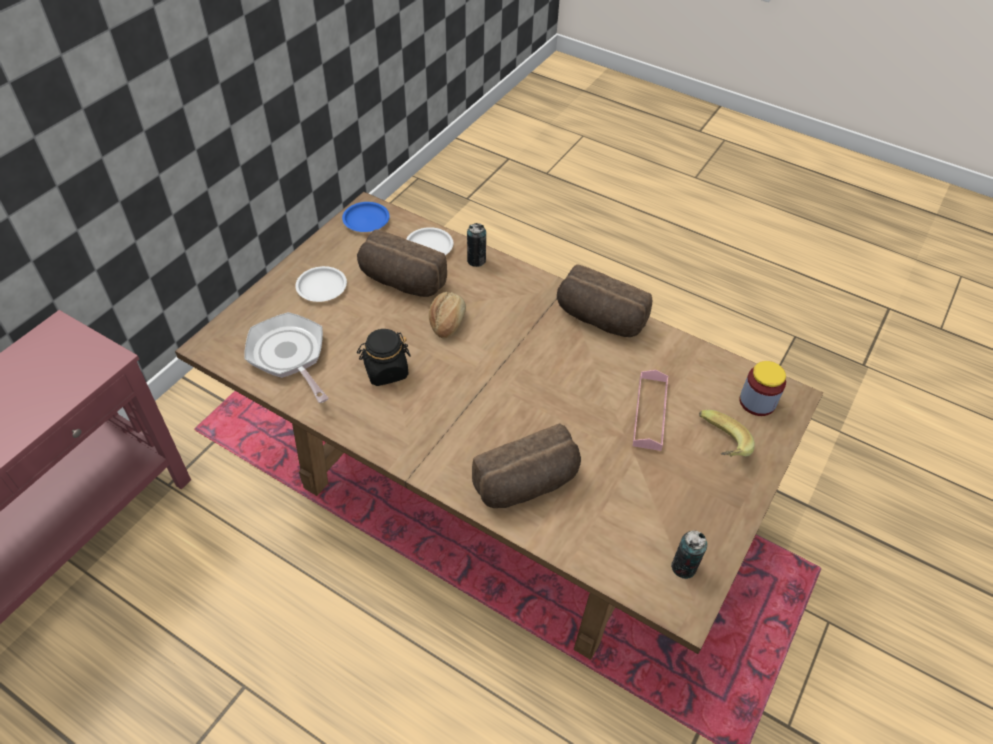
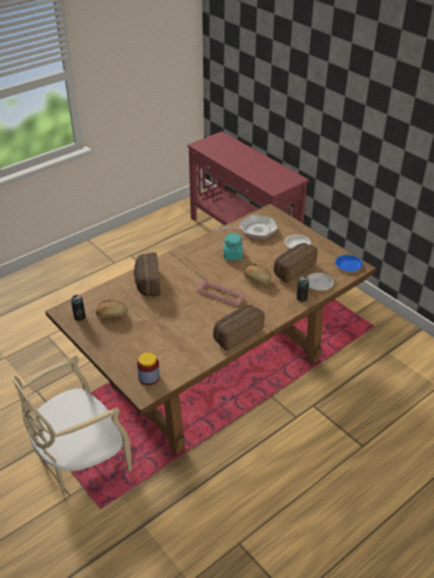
camera: 110 degrees right, 10 degrees down
(386, 371) = (232, 255): black jar -> turquoise jar
(646, 512) = (111, 314): none -> bread
(650, 412) = (164, 333): pink tray -> pink tray (220, 294)
(717, 446) = (131, 351): banana -> none
(764, 636) = (80, 460): none -> beige chair

